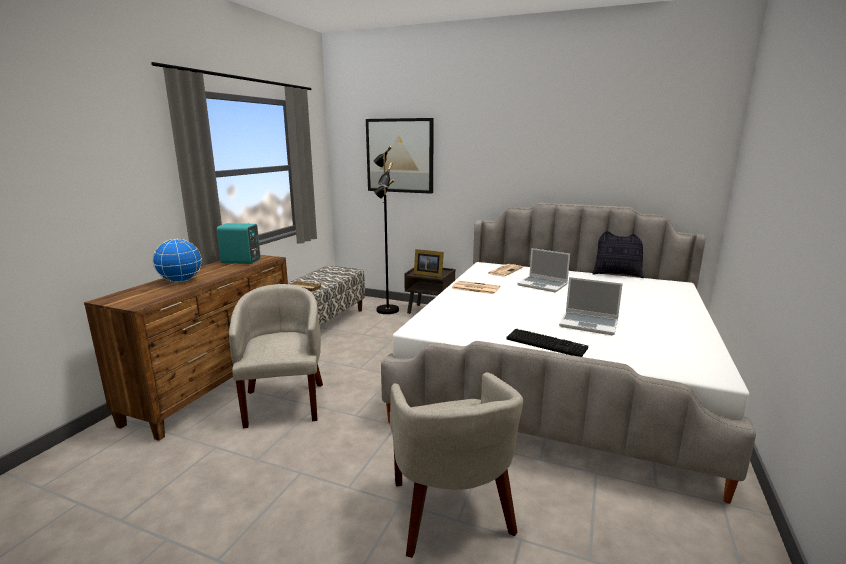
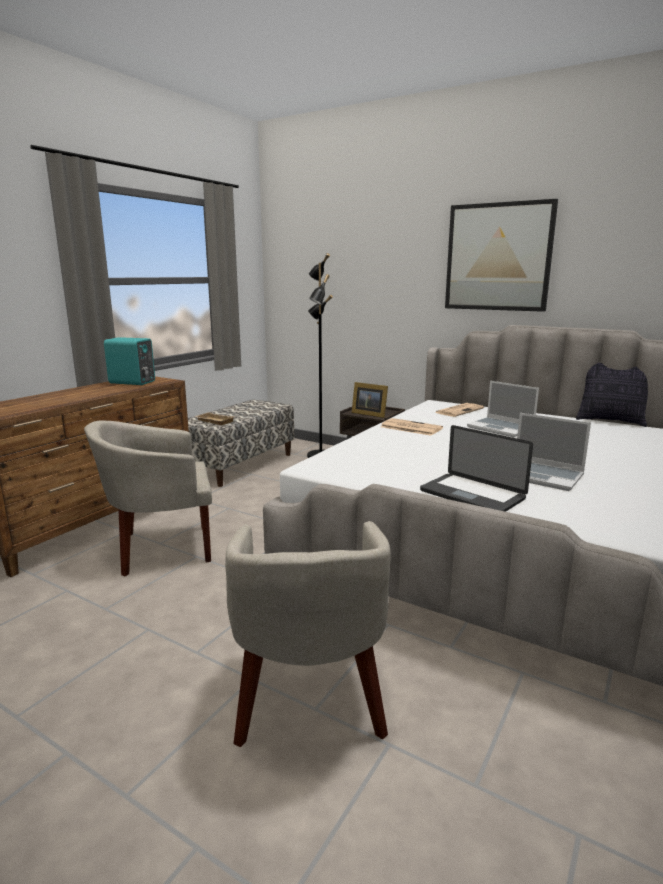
camera: 10 degrees right, 0 degrees up
(180, 281) = (52, 398): globe -> none
(284, 402) = (161, 549): beige armchair -> beige armchair turned 105 degrees counterclockwise
(400, 155) = (343, 267): picture -> picture (498, 257)
(547, 343) = (472, 495): keyboard -> laptop

